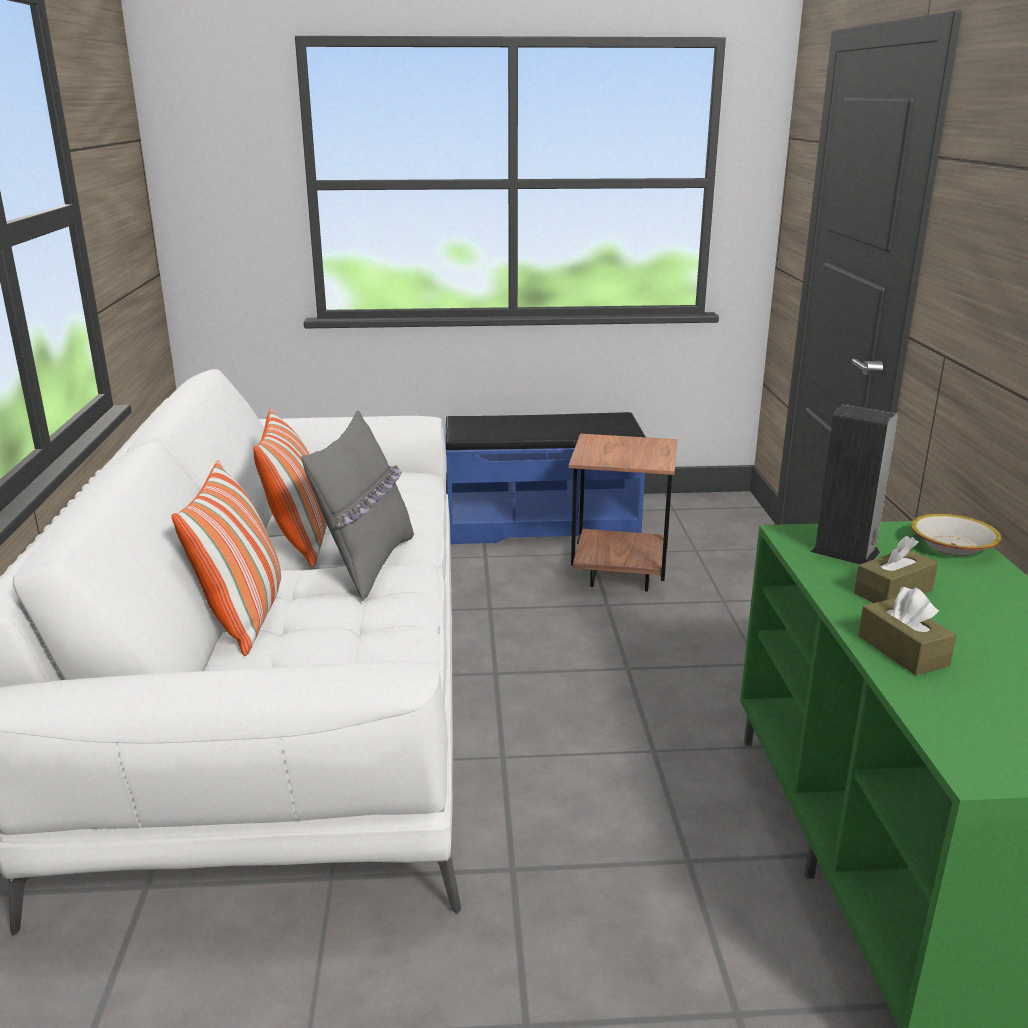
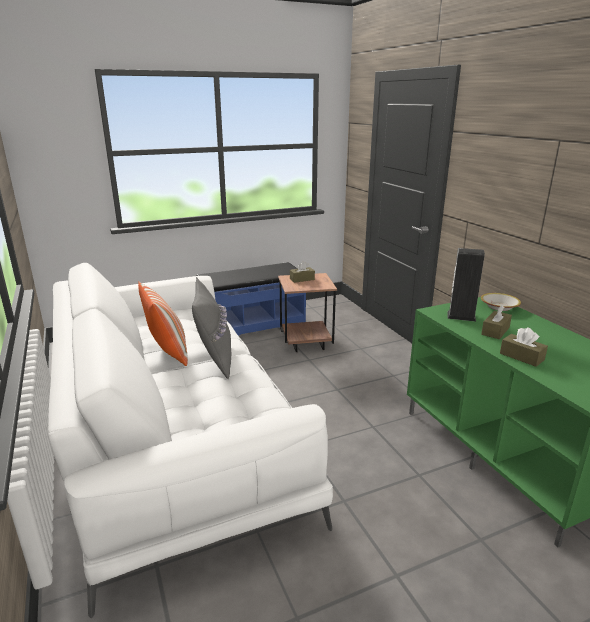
camera: 20 degrees left, 0 degrees up
(244, 617) = (169, 400): pillow -> none
(619, 445) = (302, 279): none -> brown tissue box

